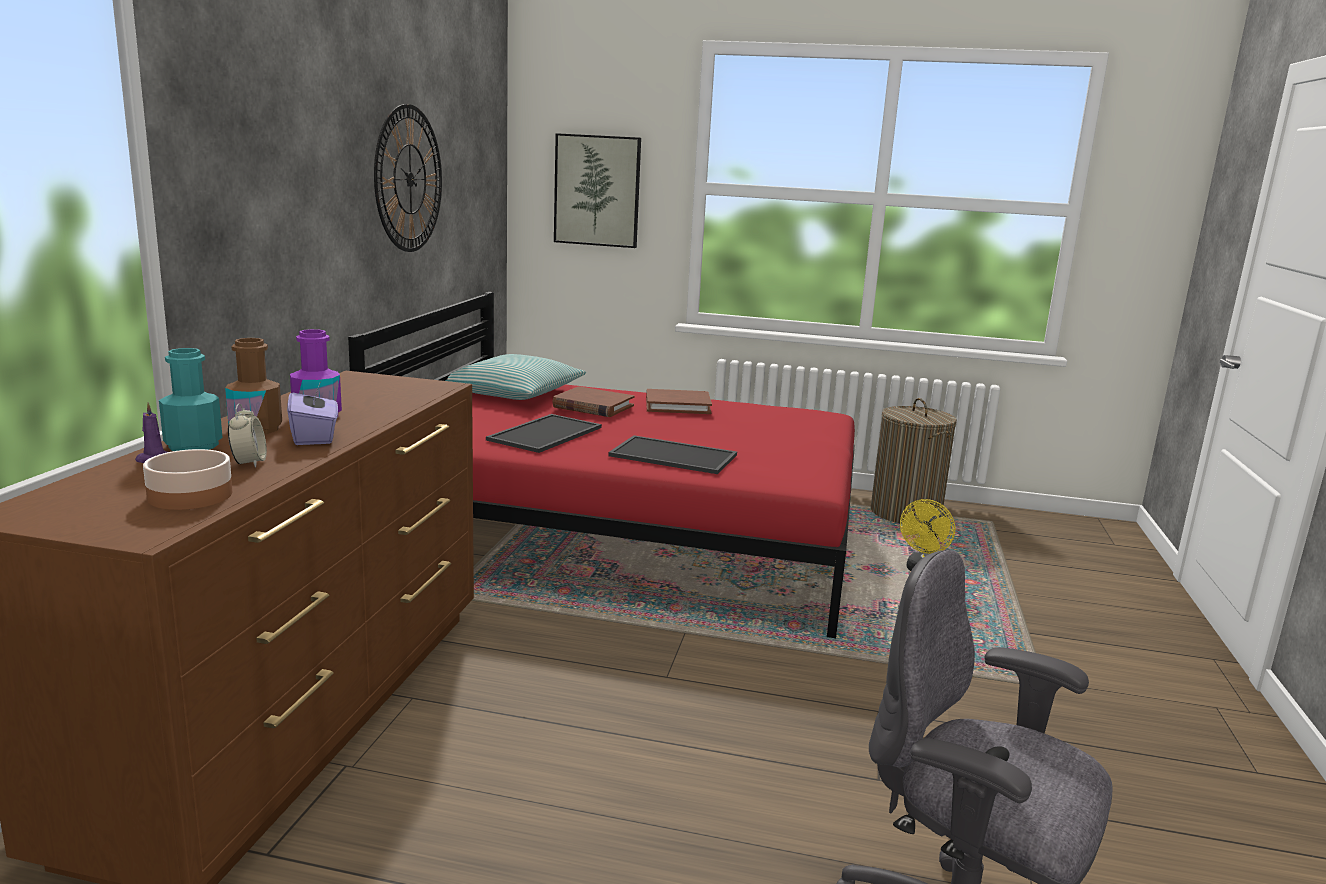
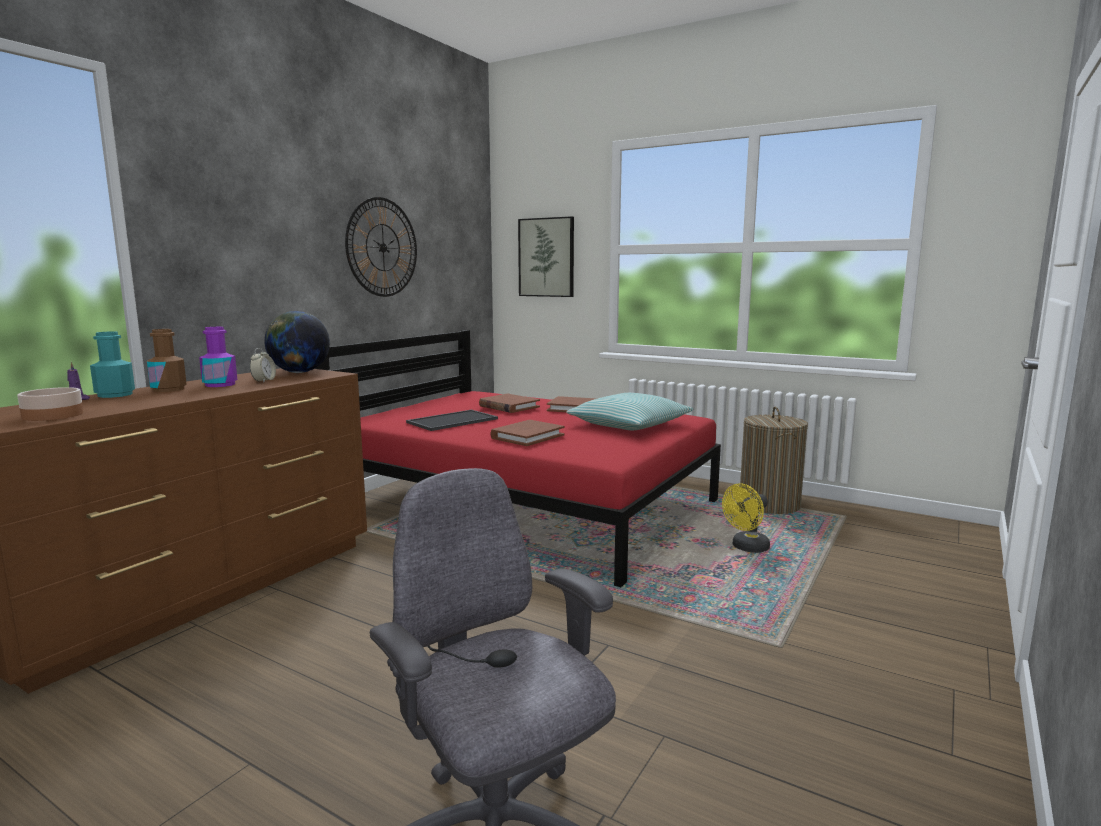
camera: 20 degrees right, 5 degrees down
(249, 463) = (124, 403): alarm clock -> alarm clock (264, 381)
(315, 437) = (193, 393): purple tissue box -> none
(385, 384) = (299, 372): none -> globe
(514, 392) = (468, 398): pillow -> pillow (629, 425)
(675, 455) = (527, 436): tray -> brown book

